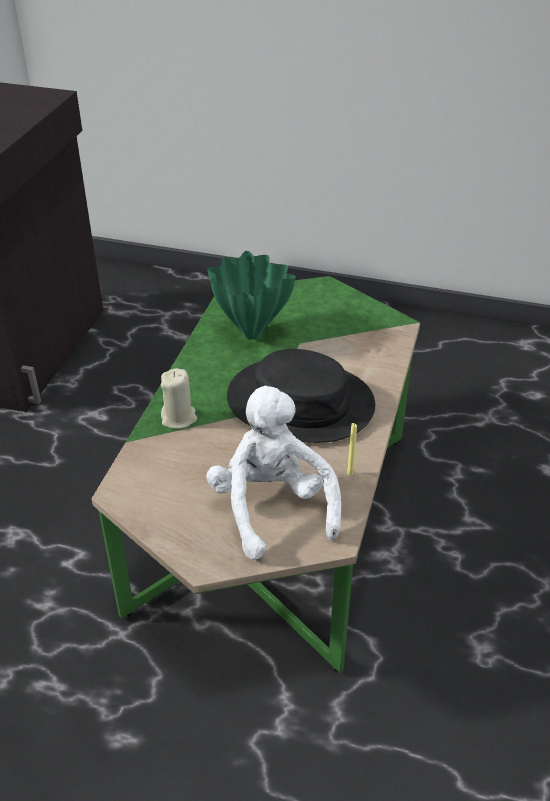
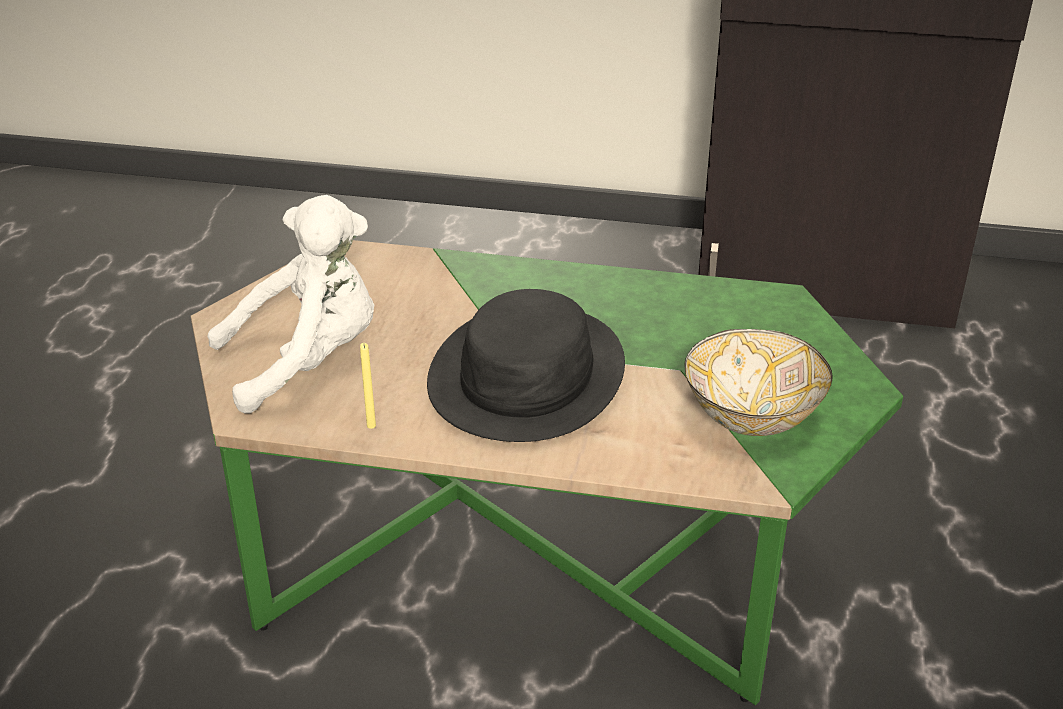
camera: 85 degrees right, 5 degrees down
(179, 418) = (480, 279): beige candle -> none
(250, 334) = (688, 321): green vase -> none
(347, 324) = (750, 417): none -> bowl

